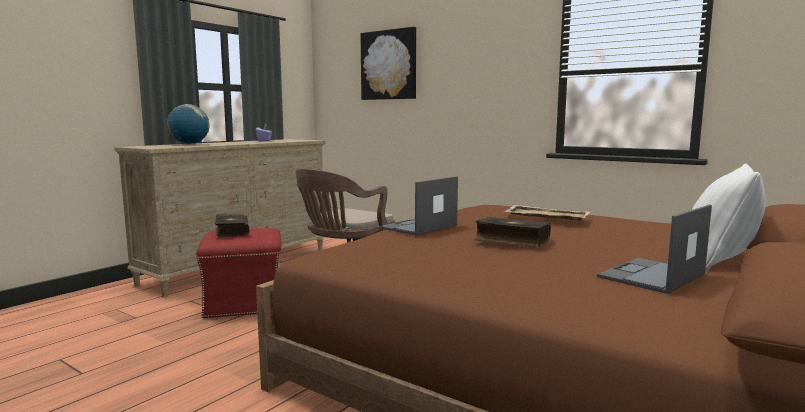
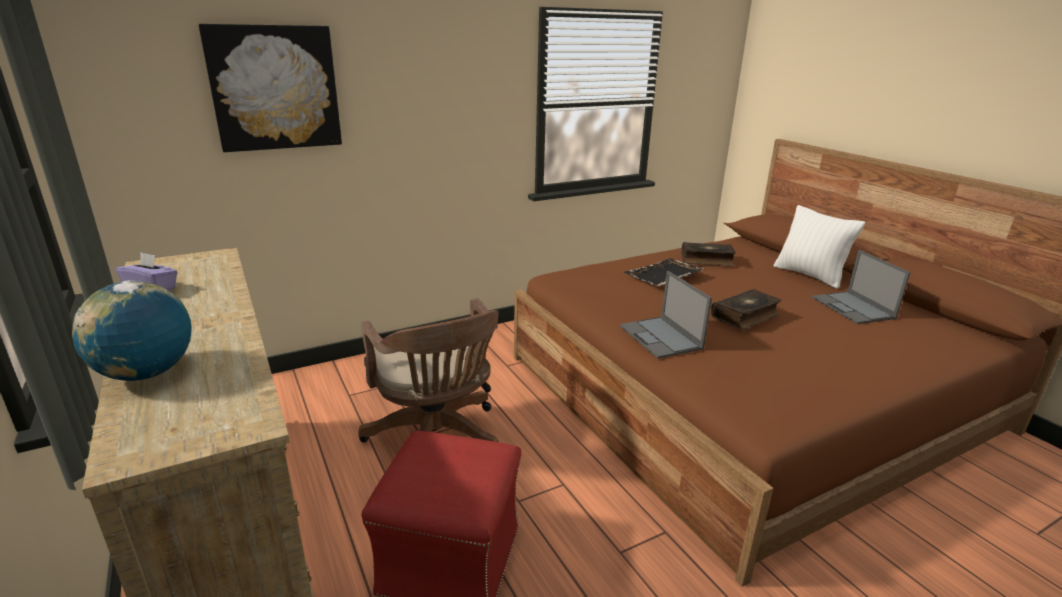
camera: 65 degrees left, 15 degrees up
(231, 232) = (429, 478): book -> book (706, 260)
(546, 215) = (663, 275): beige tray -> black tray

